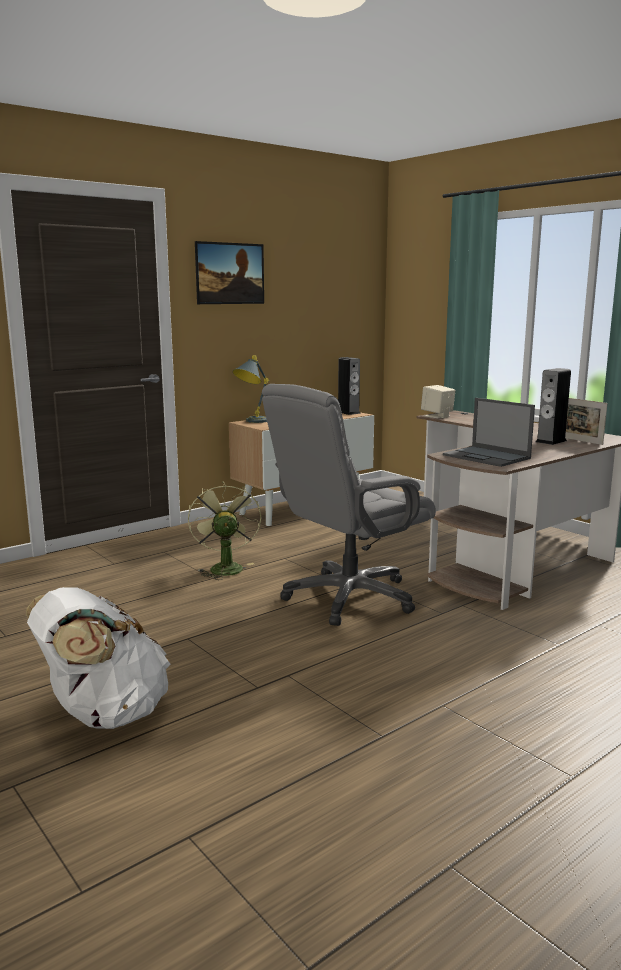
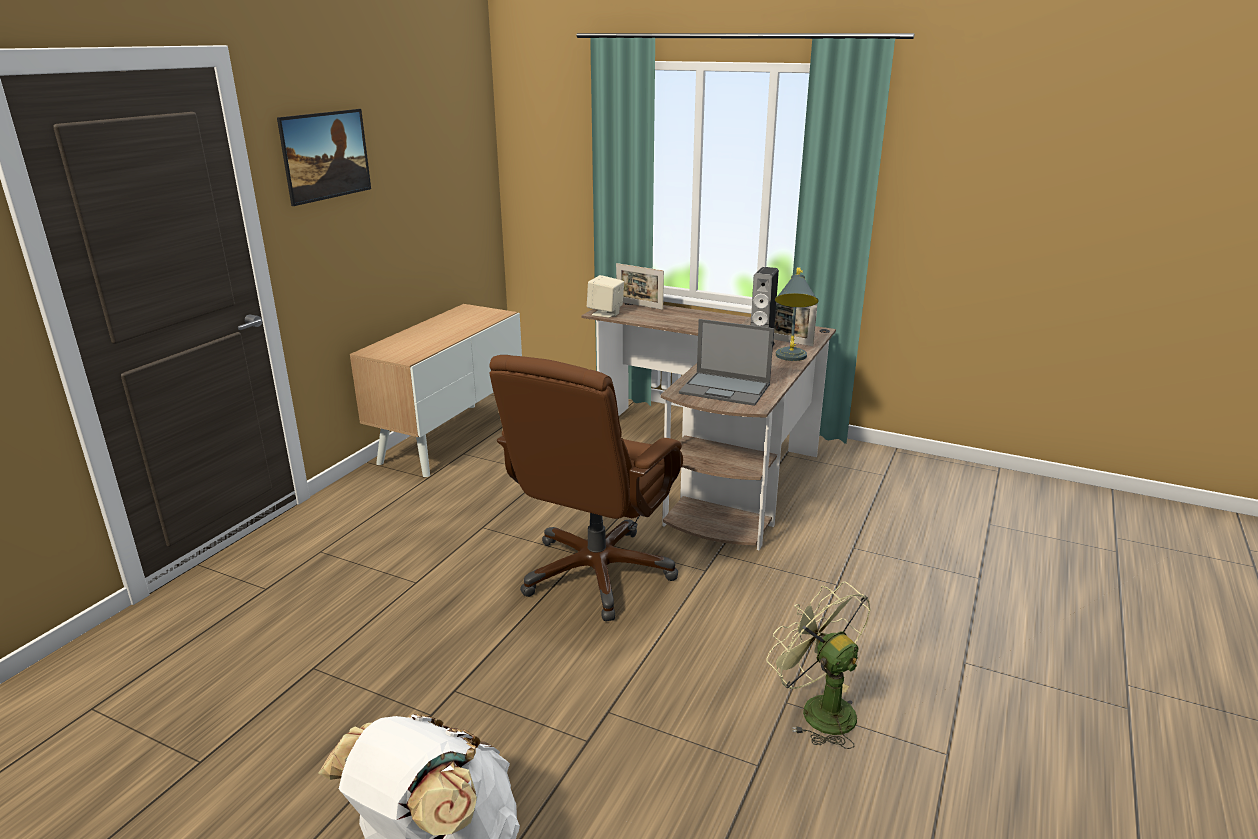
camera: 25 degrees left, 10 degrees up
(224, 567) = (419, 560): green fan -> green fan (818, 709)
(251, 422) = (381, 349): grey table lamp -> grey table lamp (790, 359)
(348, 412) = (485, 312): speaker -> none
(349, 598) = (596, 573): grey office chair -> brown office chair
(471, 414) = (639, 305): none -> picture frame

